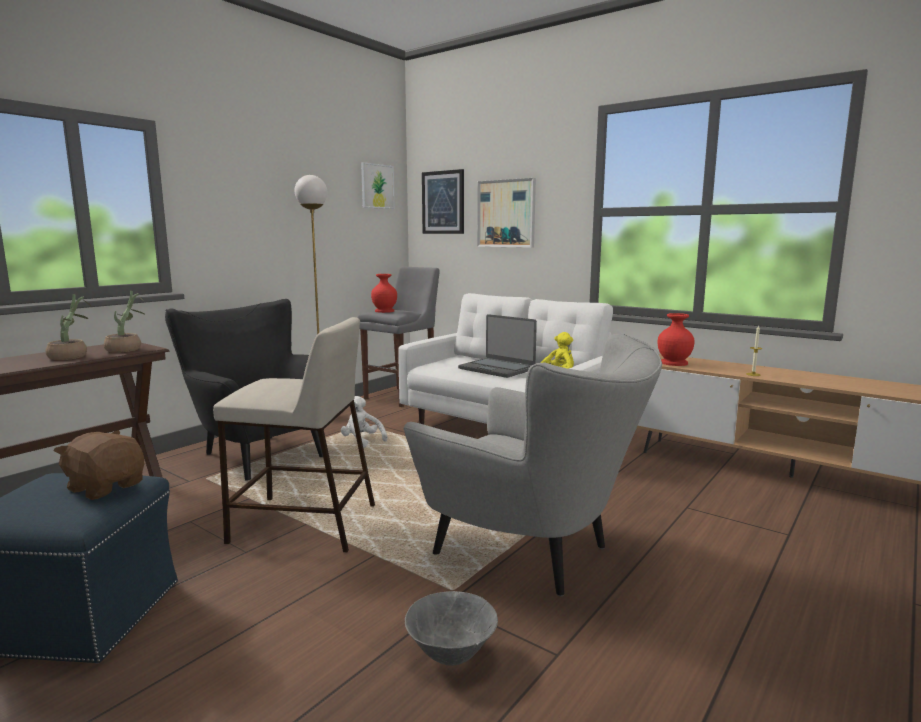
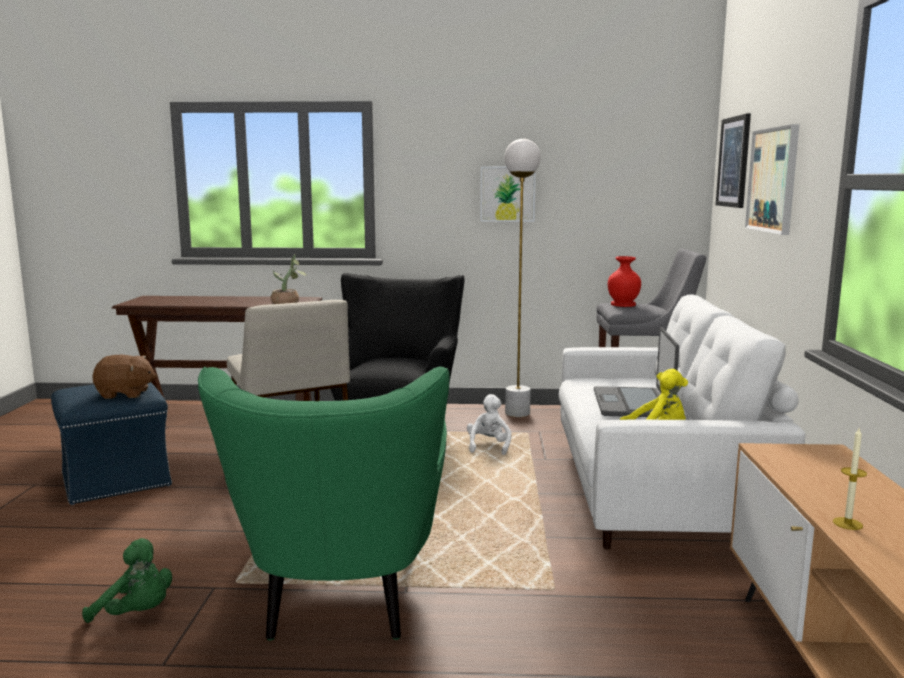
camera: 55 degrees right, 0 degrees up
(72, 356) = (250, 302): potted plant -> none
(106, 487) = (125, 394): brown plush toy -> brown plush toy turned 90 degrees clockwise
(377, 186) = (656, 142): picture -> picture (507, 194)
(452, 655) = (136, 614): grey bowl -> green plush toy
(533, 553) = (342, 601): grey armchair -> green armchair
(675, 363) = (794, 463): red vase -> none

